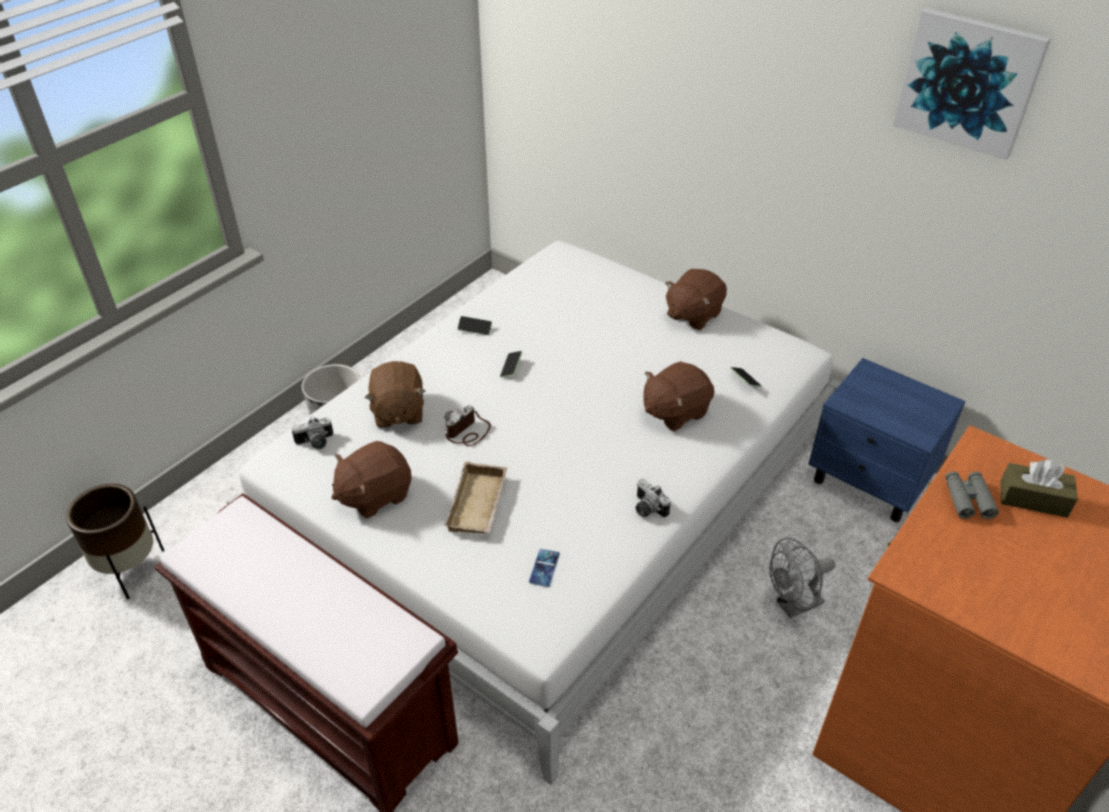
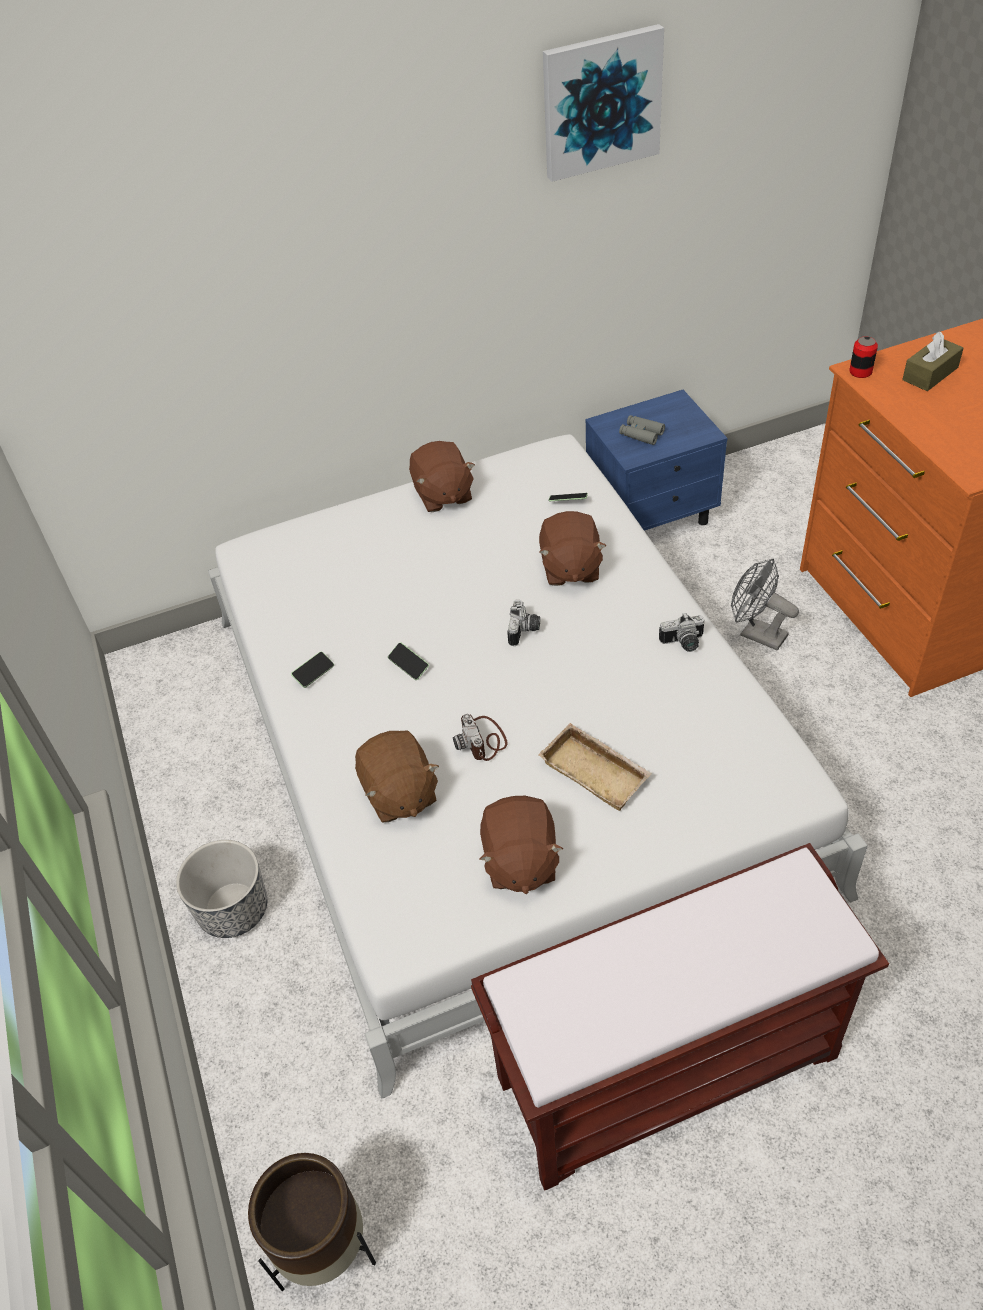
camera: 55 degrees left, 5 degrees up
(315, 443) = (393, 893): camera -> camera (525, 631)
(398, 412) = (399, 794): brown plush toy -> brown plush toy turned 45 degrees clockwise
(544, 568) = (714, 751): phone -> none
(793, 606) = (756, 633): grey fan -> grey fan turned 120 degrees clockwise
(968, 499) = (913, 405): grey binoculars -> grey binoculars (641, 434)
(982, 448) = (860, 372): none -> can

